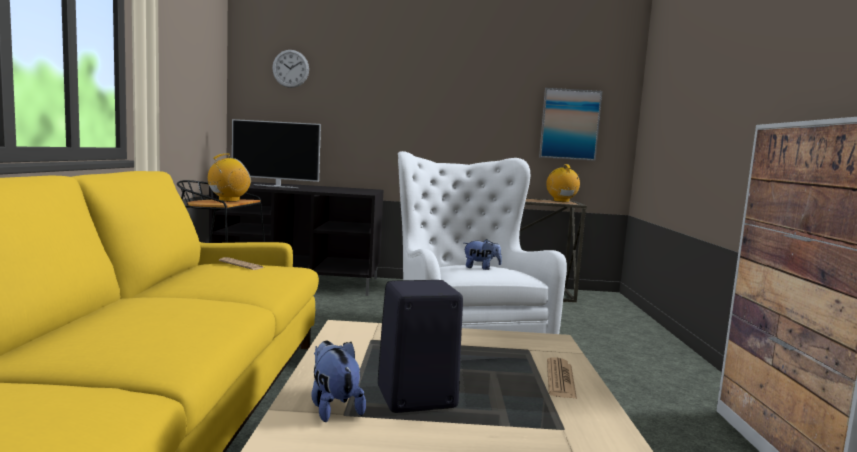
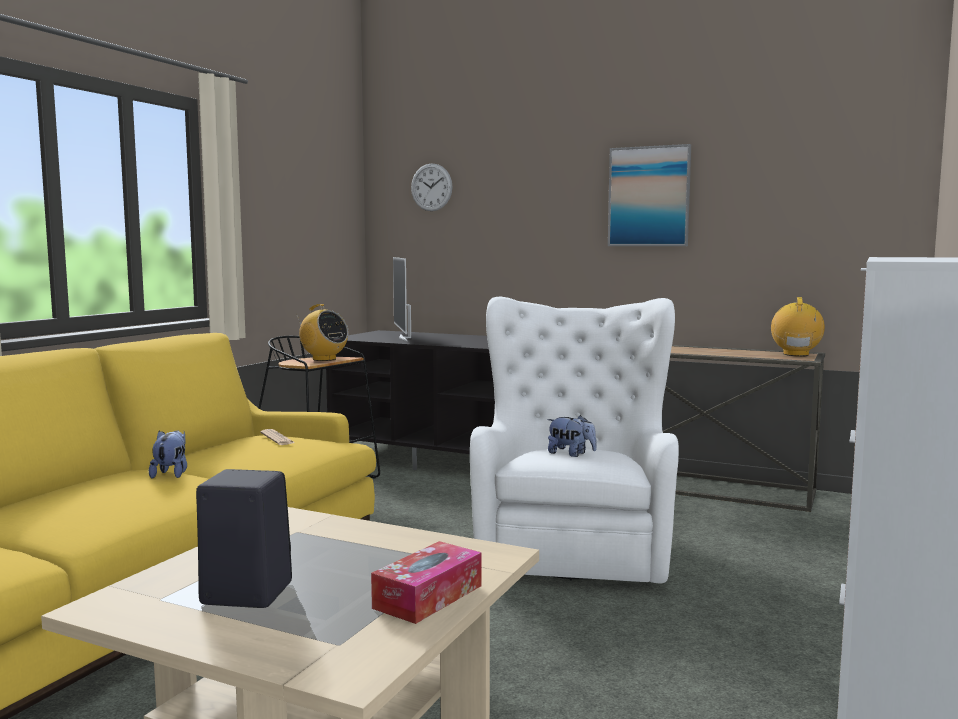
camera: 25 degrees right, 0 degrees up
(229, 200) = (324, 359): radio -> radio turned 60 degrees clockwise
(276, 186) = (405, 338): television -> television turned 45 degrees clockwise
(333, 407) = (161, 592): plush toy -> plush toy (171, 474)
(560, 379) = (428, 597): newspaper -> tissue box
(569, 124) = (814, 235): picture -> picture (649, 196)

